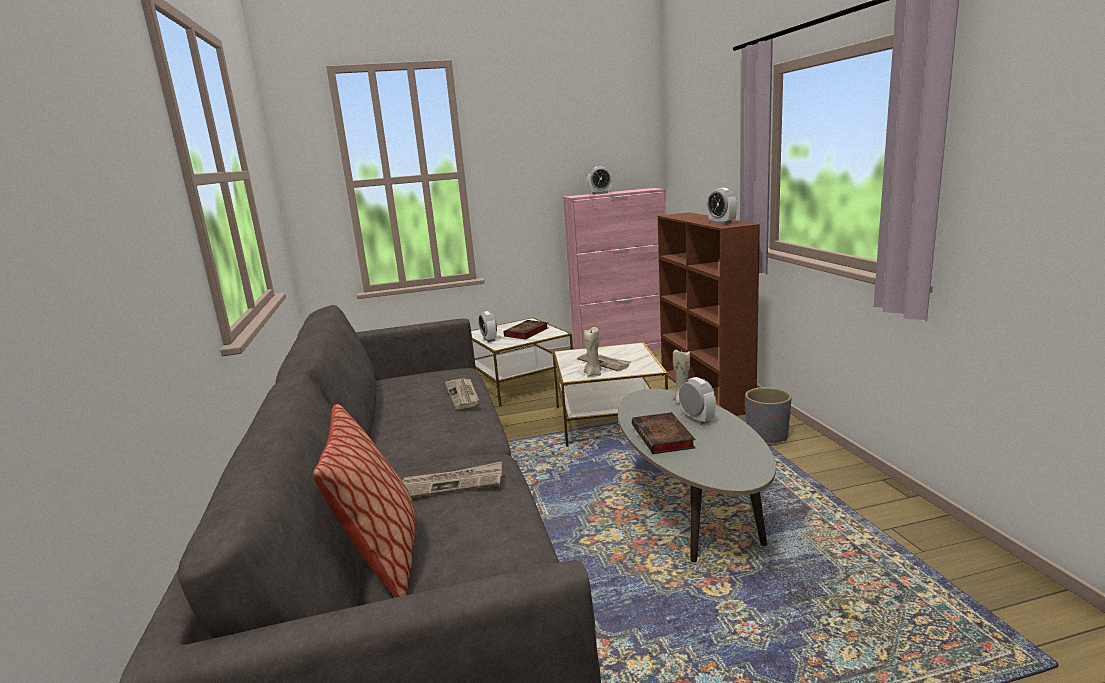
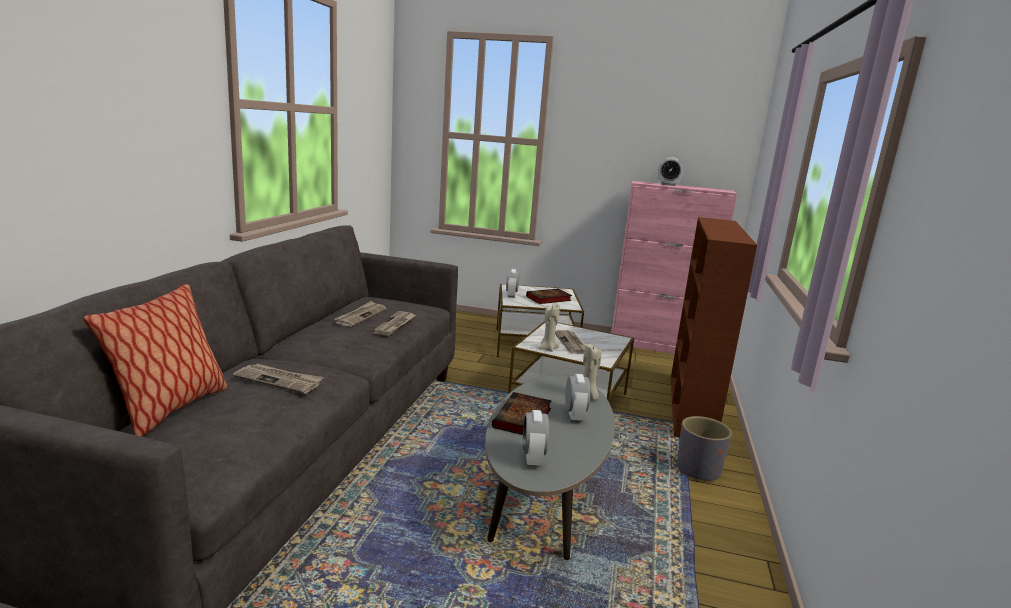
camera: 25 degrees right, 0 degrees up
(414, 398) = (361, 316): none -> newspaper
(722, 223) = (725, 235): alarm clock -> alarm clock (533, 459)

